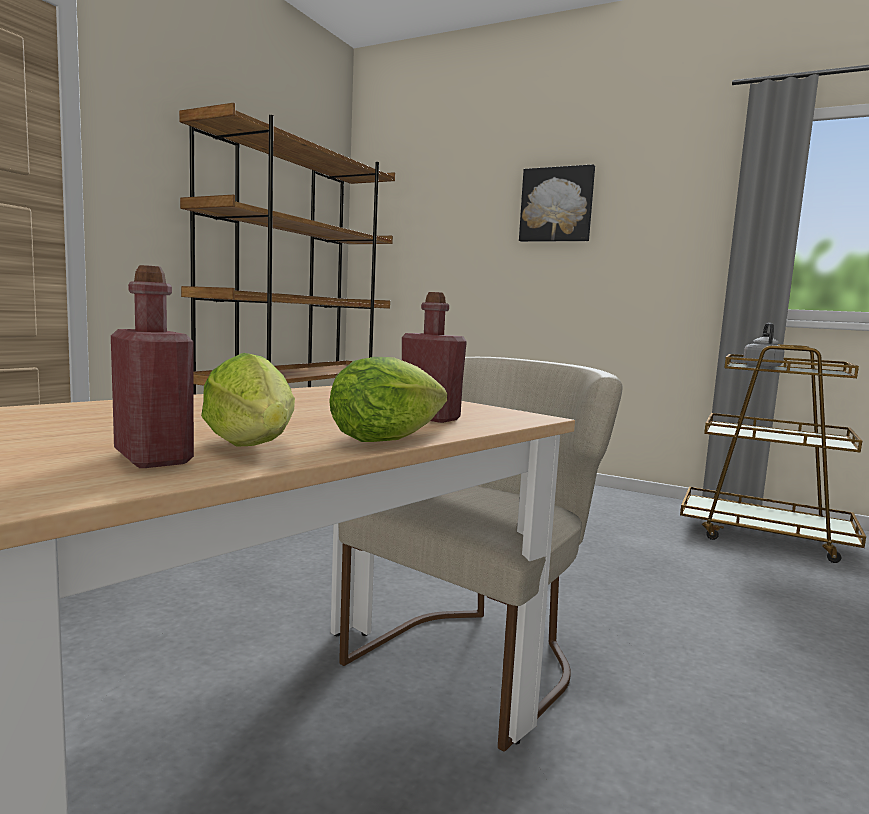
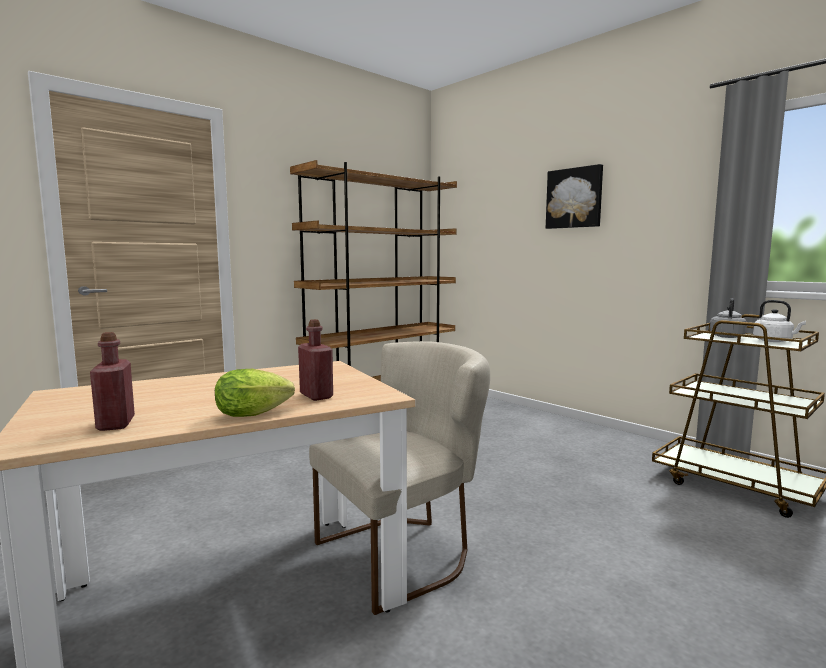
camera: 20 degrees right, 0 degrees up
(254, 449) = (171, 419): lettuce -> none
(813, 370) = (774, 341): none -> white kettle

